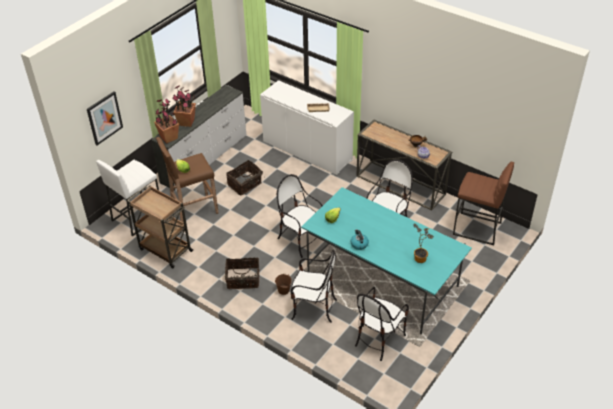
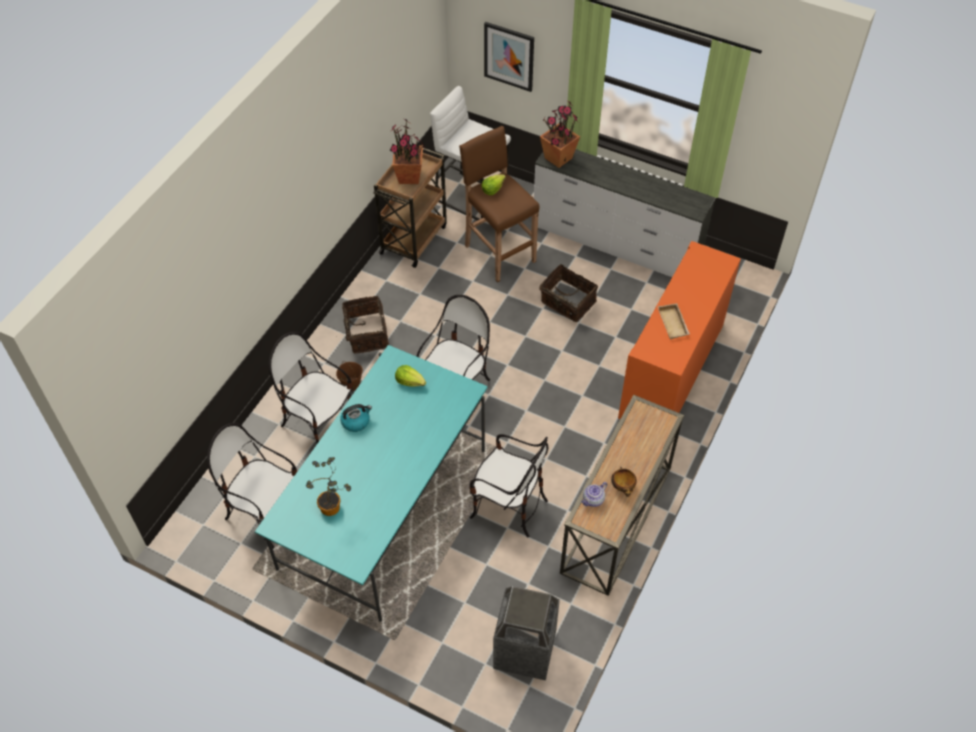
camera: 80 degrees right, 10 degrees up
(187, 122) = (601, 170): potted plant -> potted plant (409, 177)
(307, 151) = (671, 371): white cabinet -> orange cabinet
(313, 308) = (319, 424): chair -> chair turned 120 degrees clockwise
(477, 229) = (524, 650): brown stool -> trash can

